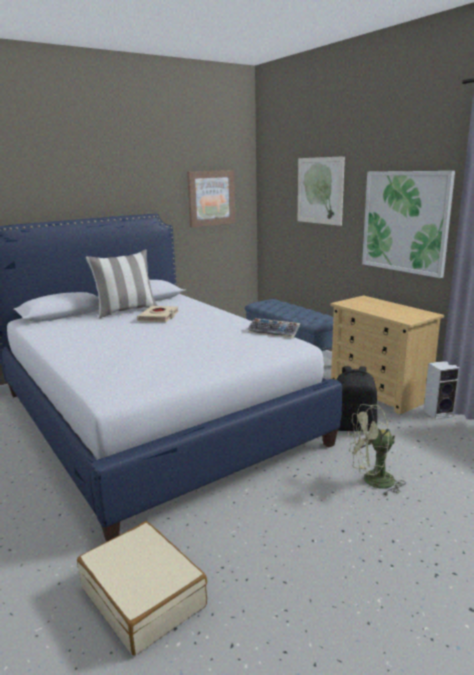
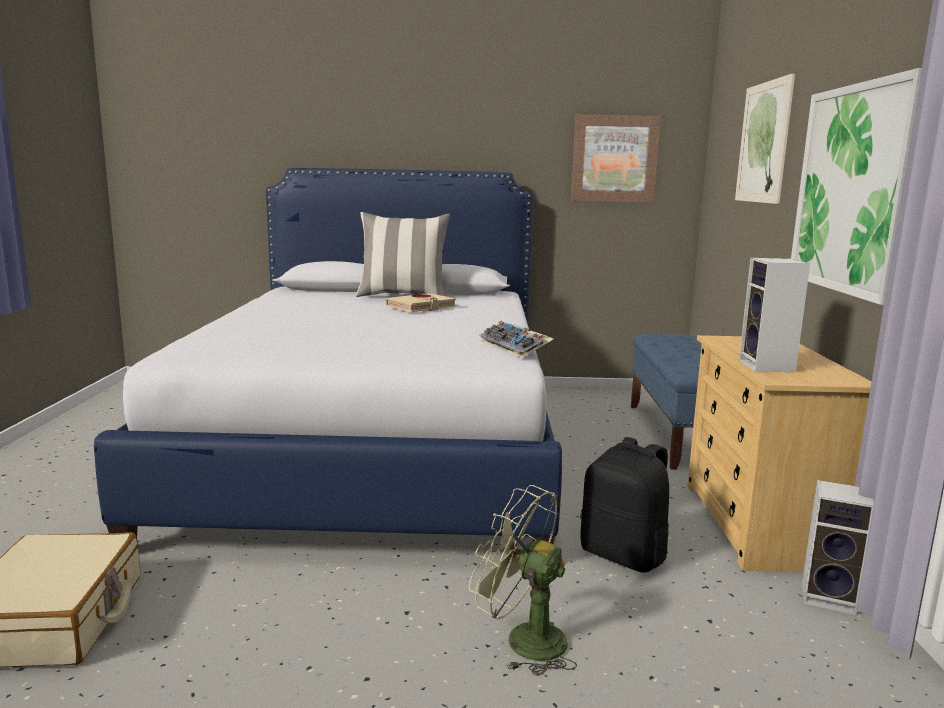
camera: 35 degrees right, 5 degrees down
(392, 314) = (768, 366): none -> speaker

